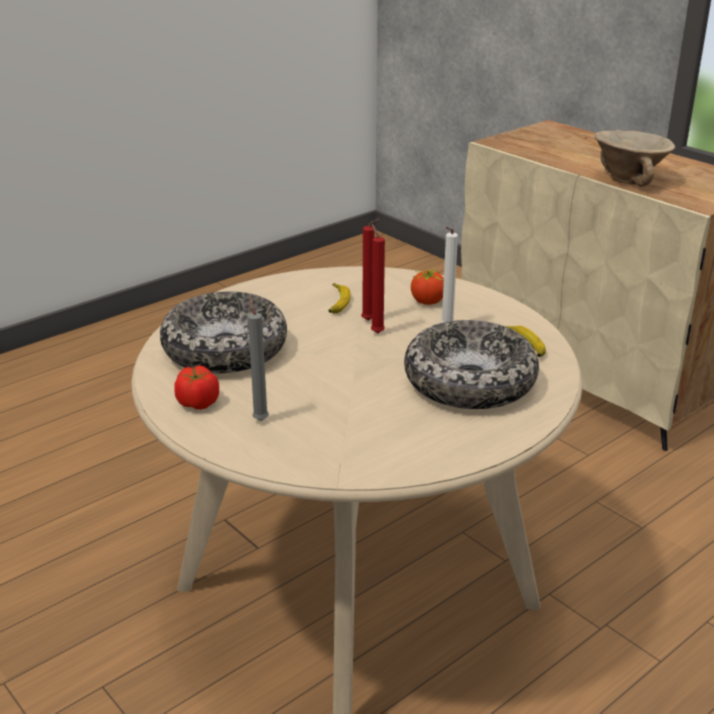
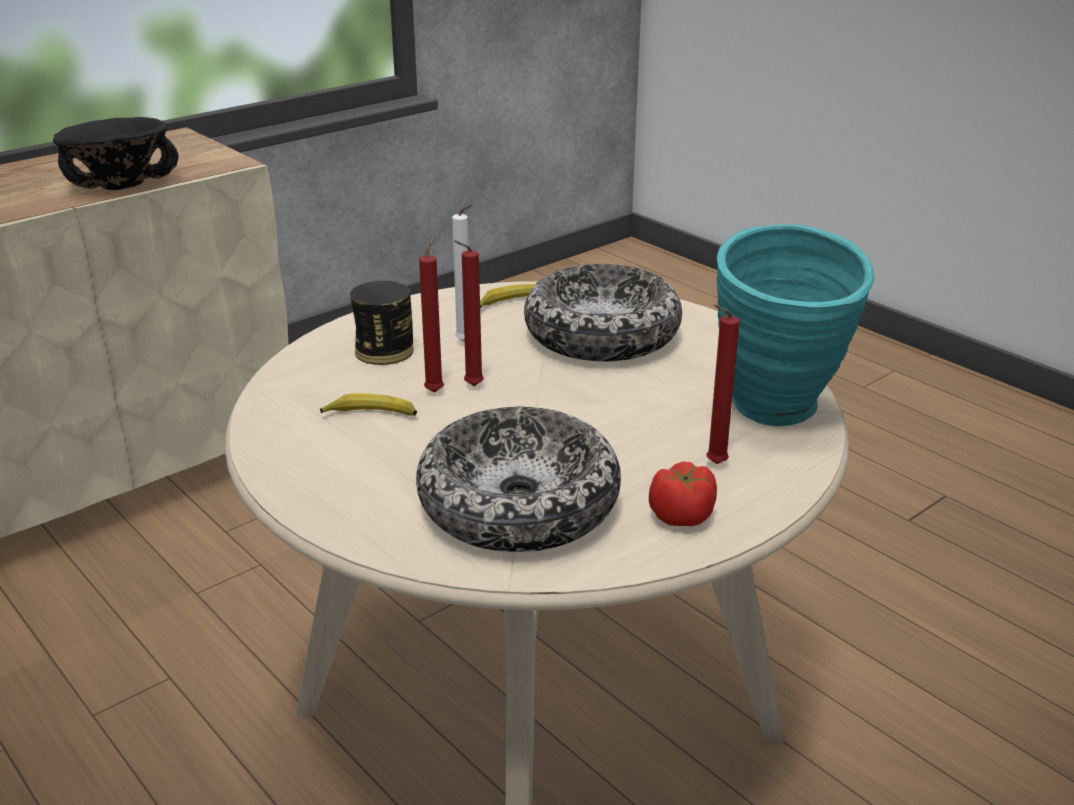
camera: 90 degrees left, 0 degrees up
(260, 419) = (713, 464): grey candle -> red candle
(330, 455) = (778, 416): none -> turquoise vase
(428, 302) = (384, 351): tomato -> can
(629, 180) = (120, 184): beige bowl -> black bowl

